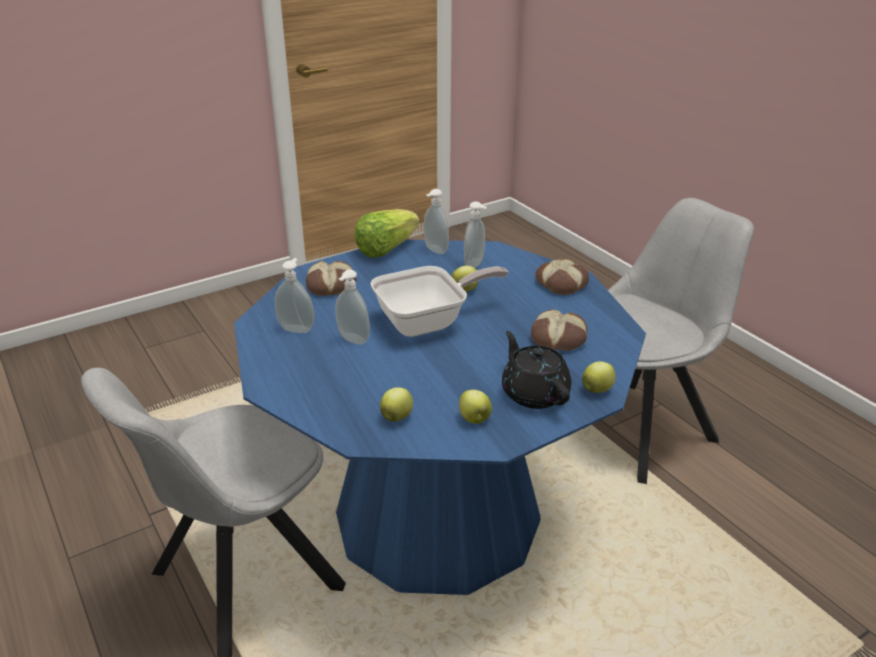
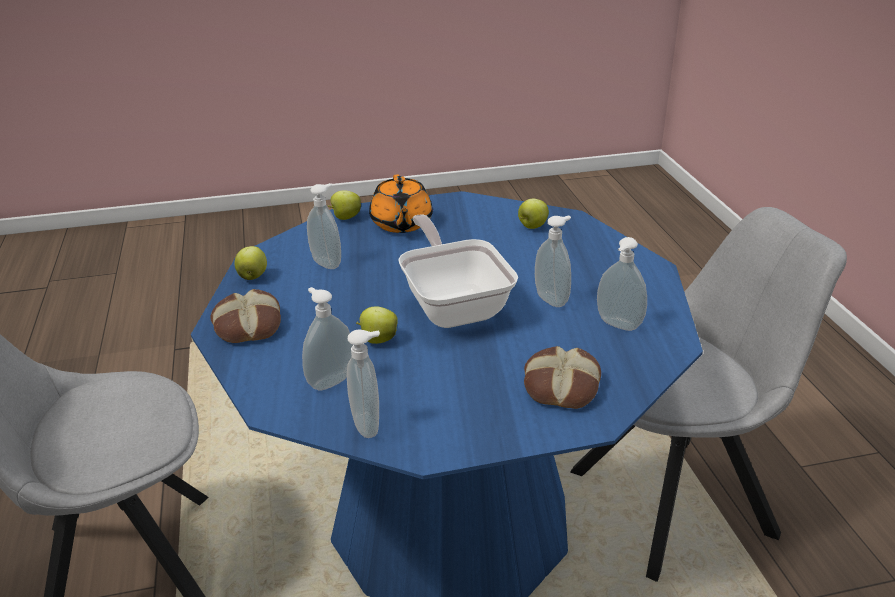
camera: 160 degrees left, 0 degrees up
(386, 249) = (447, 448): lettuce -> none
(429, 322) = (453, 304): frying pan -> frying pan turned 75 degrees clockwise
(474, 419) = (467, 215): apple -> apple (253, 276)
(534, 393) = (401, 224): black teapot -> orange teapot
(559, 337) = (328, 263): bread -> soap dispenser

